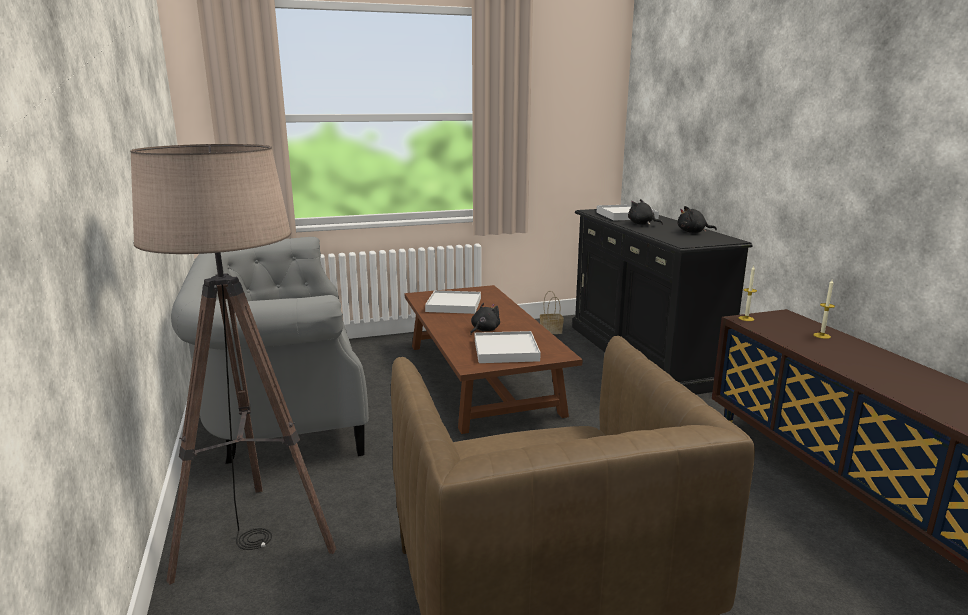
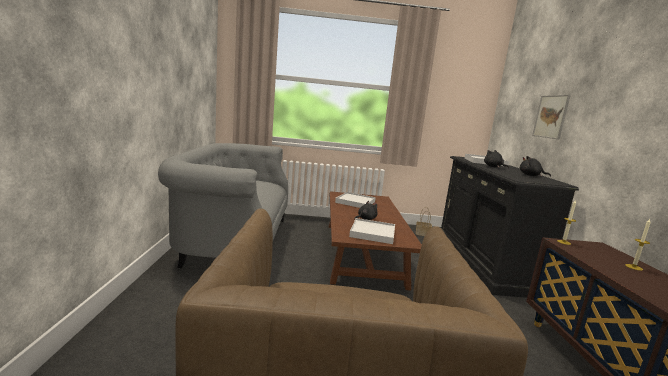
camera: 15 degrees right, 5 degrees down
(256, 537) = (159, 318): floor lamp -> none
(706, 146) = (551, 116): none -> picture

